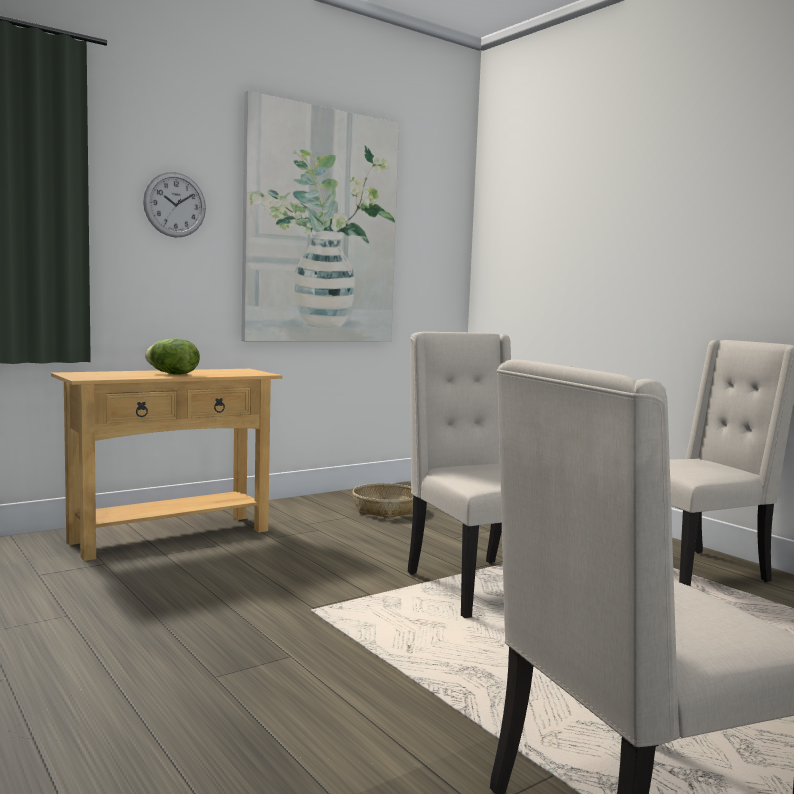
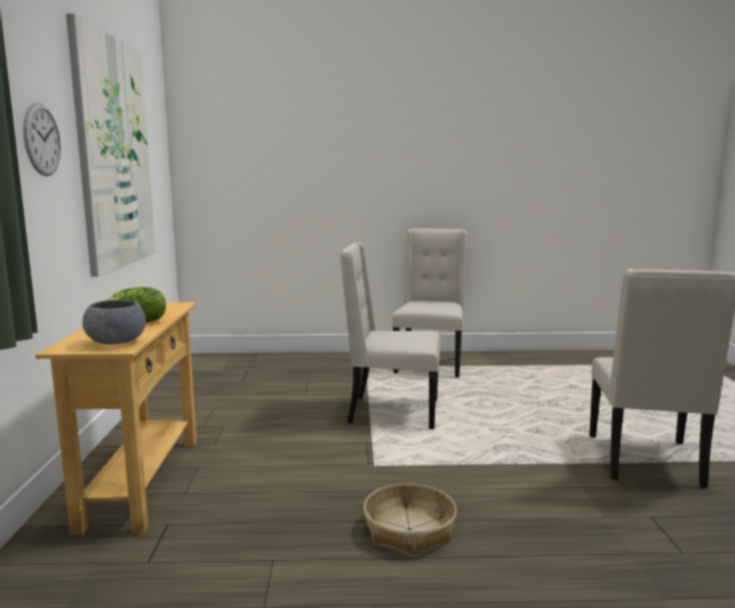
camera: 55 degrees left, 5 degrees up
(101, 376) = (116, 342): none -> grey bowl
(386, 510) = (219, 394): basket -> basket (409, 529)

